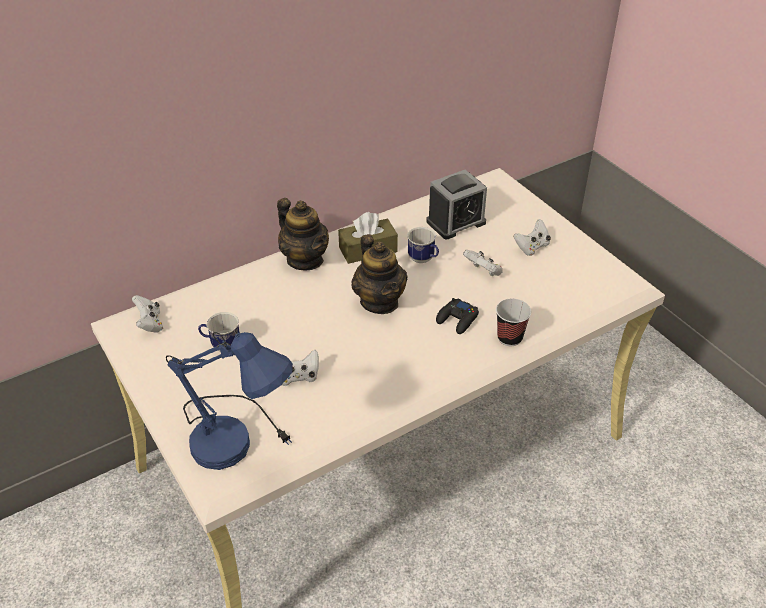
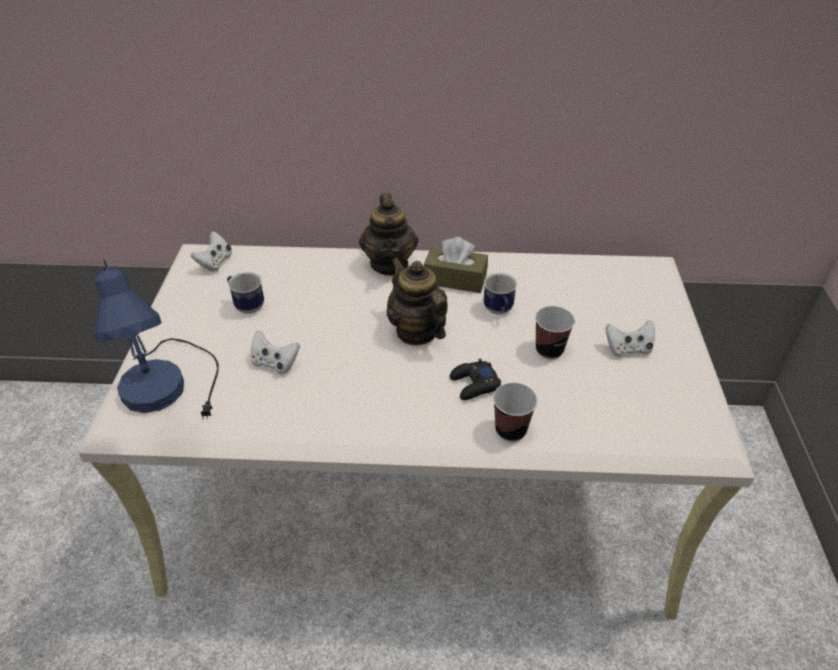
camera: 35 degrees right, 0 degrees up
(379, 302) = (417, 331): teapot -> teapot turned 135 degrees clockwise
(456, 222) = (568, 290): alarm clock -> none
(483, 272) = (549, 350): white game controller -> cup

